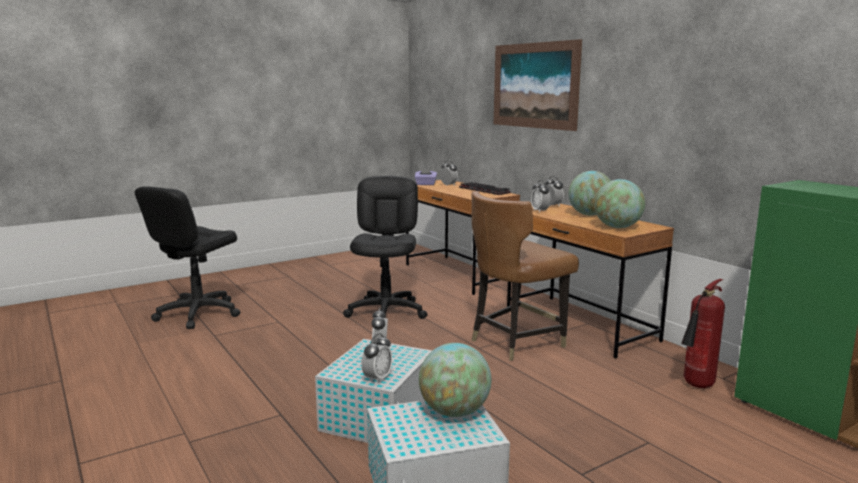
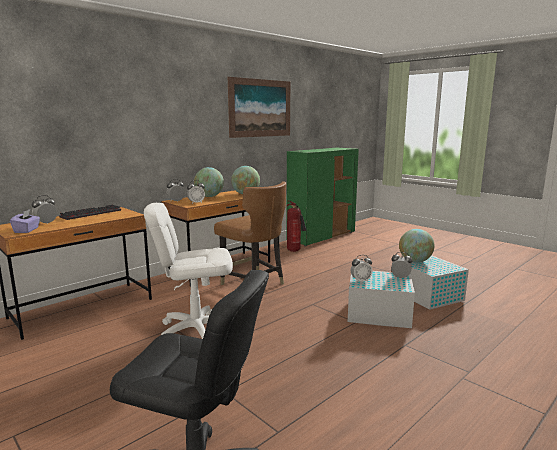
camera: 100 degrees left, 0 degrees up
(386, 312) = (196, 332): black office chair -> white office chair
(534, 85) = (118, 110): picture -> picture (260, 108)

